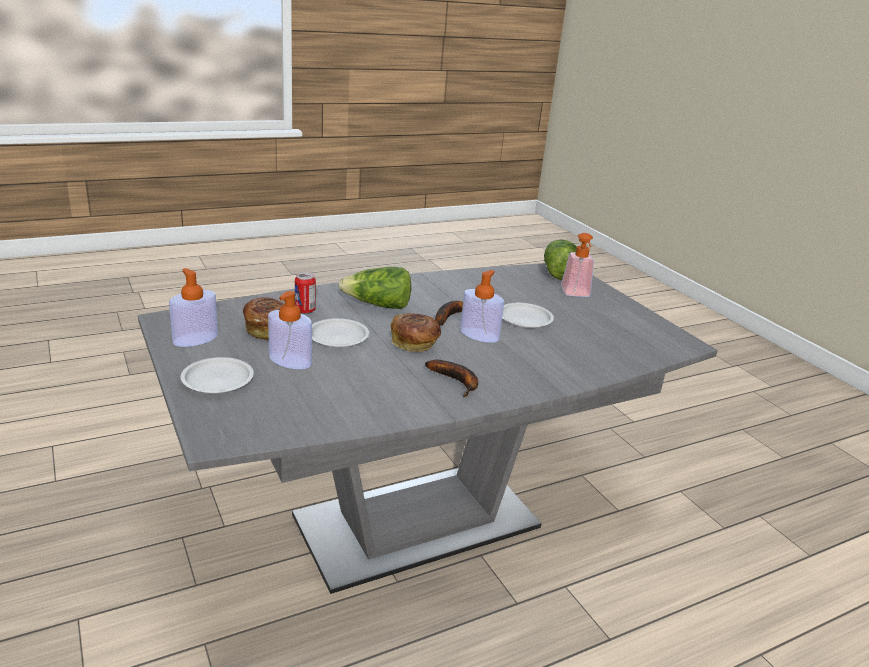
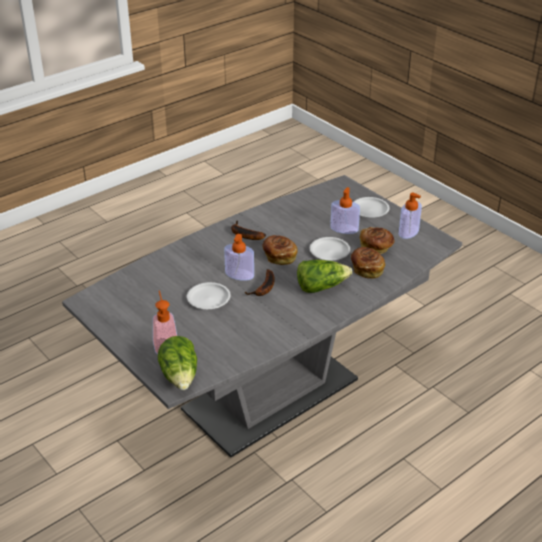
camera: 170 degrees right, 10 degrees up
(305, 311) = (367, 269): can -> bread

